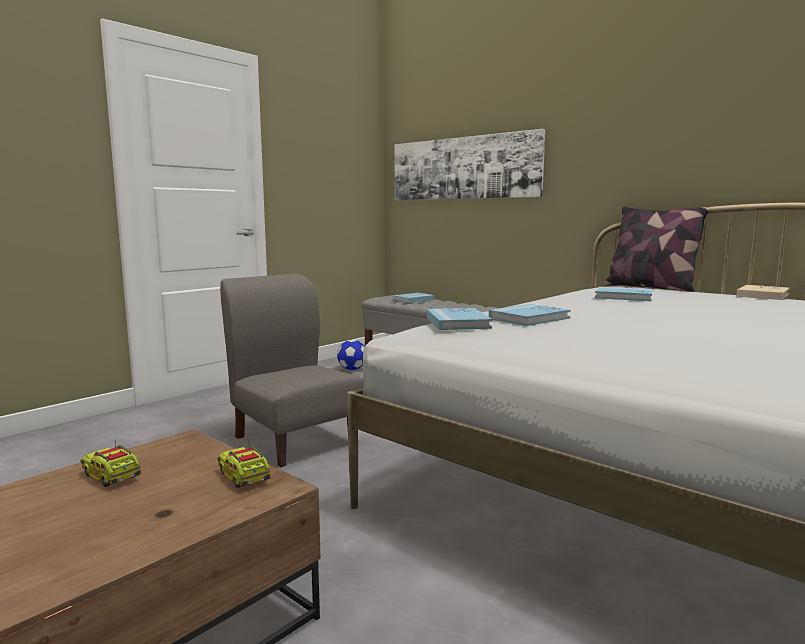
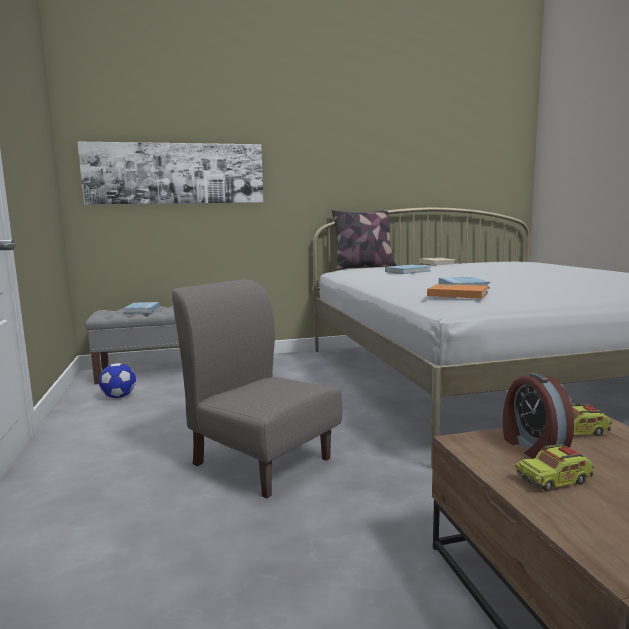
camera: 55 degrees left, 0 degrees up
(187, 463) = (532, 446): none -> alarm clock
(295, 439) = (261, 460): grey chair -> grey chair turned 45 degrees clockwise
(457, 322) = (457, 294): blue book -> orange book

